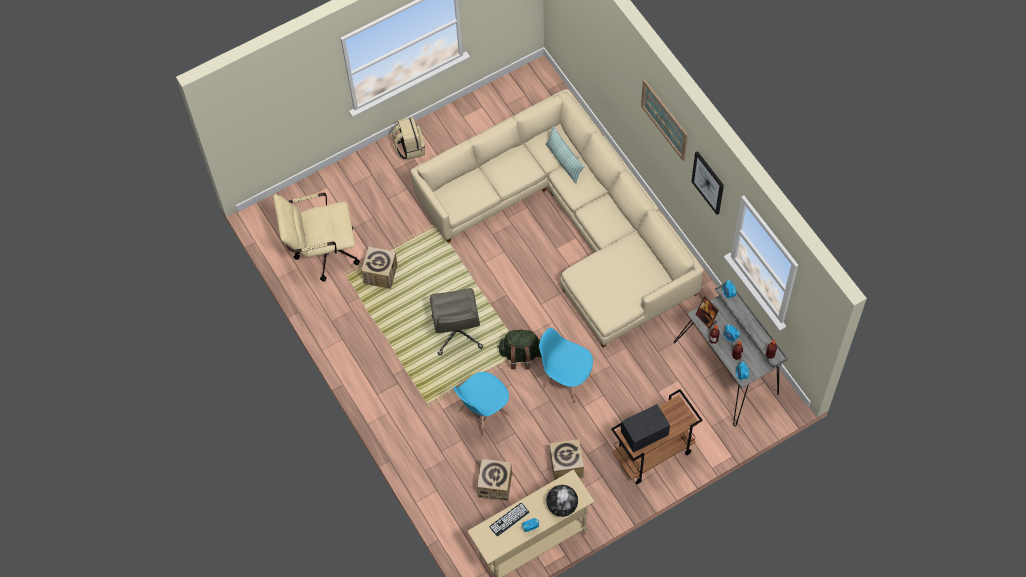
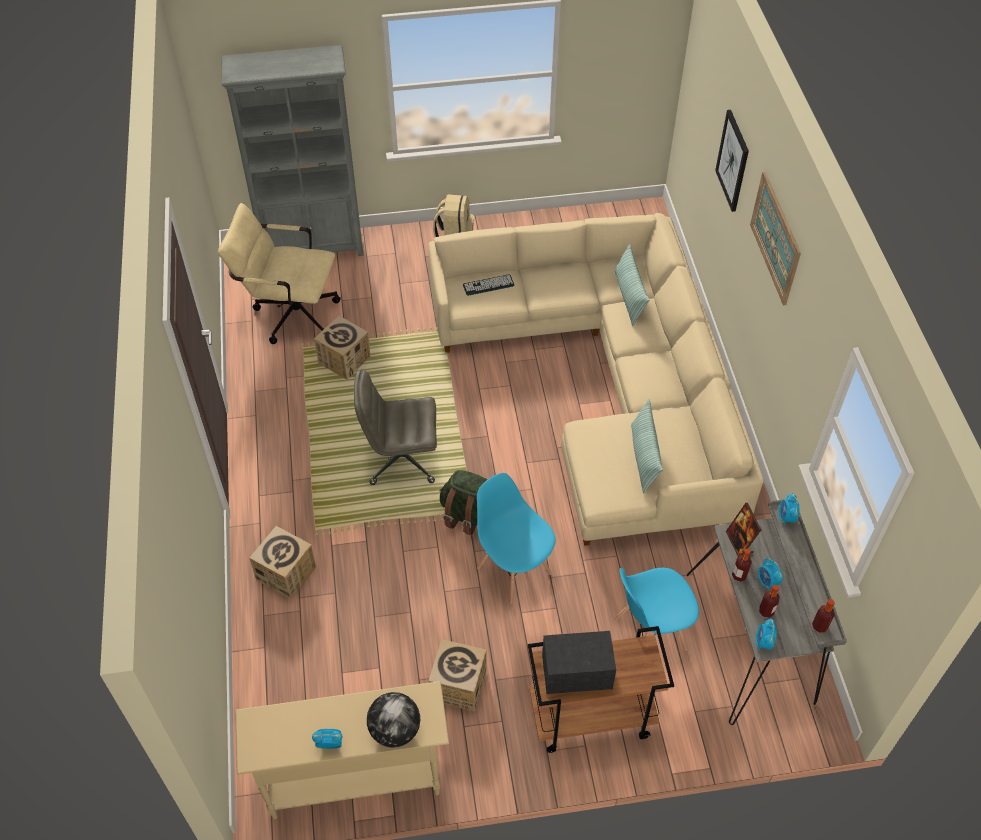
camera: 20 degrees right, 10 degrees down
(309, 191) = (313, 247): none -> grey bookcase
(457, 333) = (401, 459): grey office chair -> grey office chair turned 75 degrees clockwise
(483, 413) = (380, 570): blue chair -> blue chair (649, 634)
(495, 485) = (346, 672): cardboard box -> cardboard box (286, 573)
(509, 519) = (305, 718): keyboard -> keyboard (488, 285)
(622, 279) = (644, 458): none -> pillow
(708, 182) = (809, 336): picture -> picture (733, 160)

